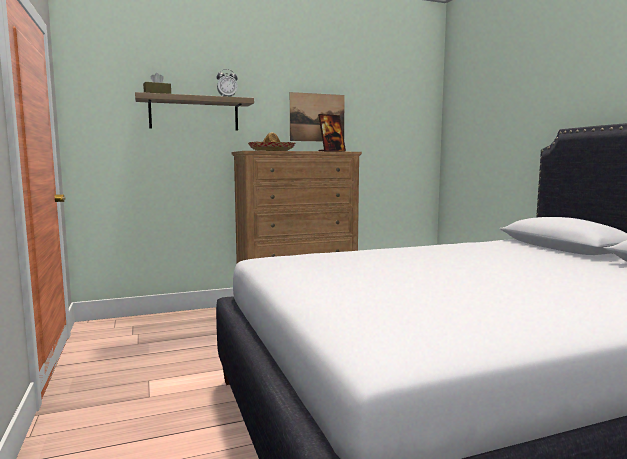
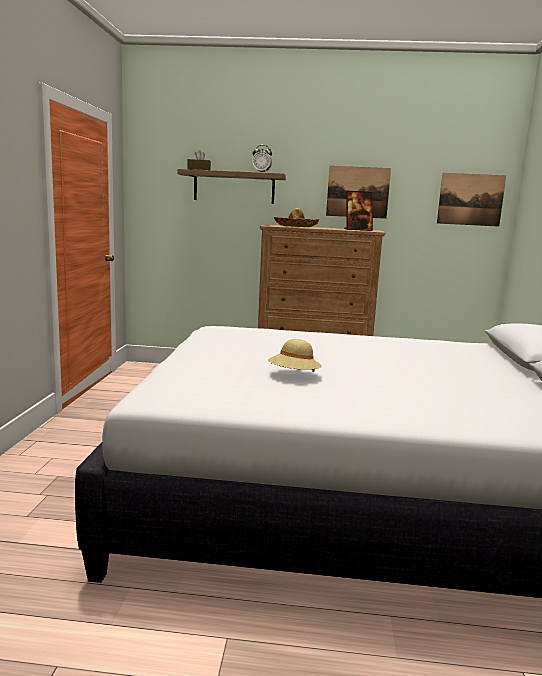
camera: 25 degrees right, 5 degrees up
(409, 123) = (470, 199): none -> picture
(450, 294) = (294, 376): none -> beige hat

